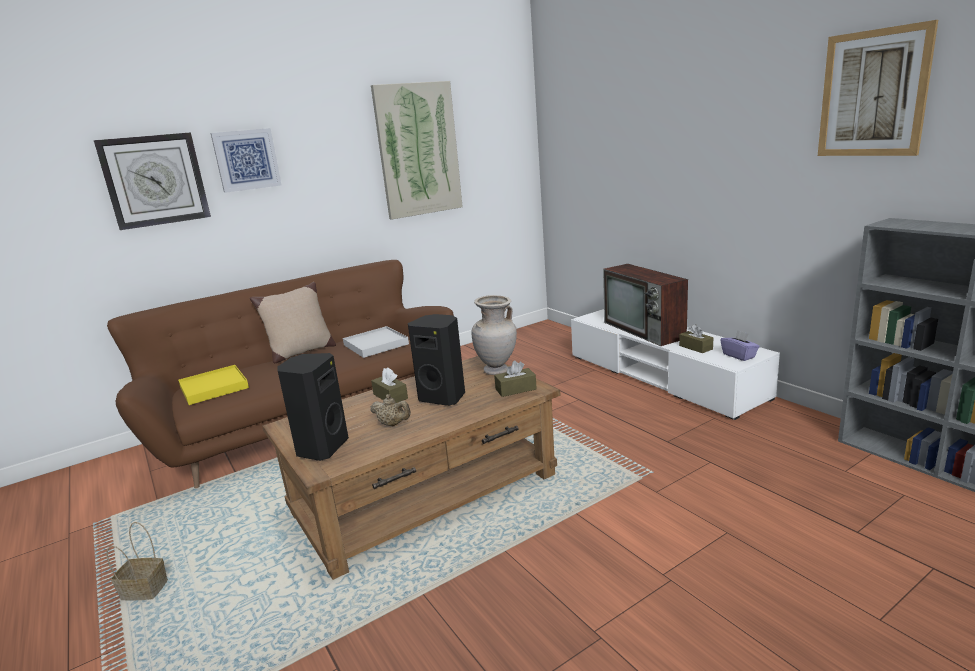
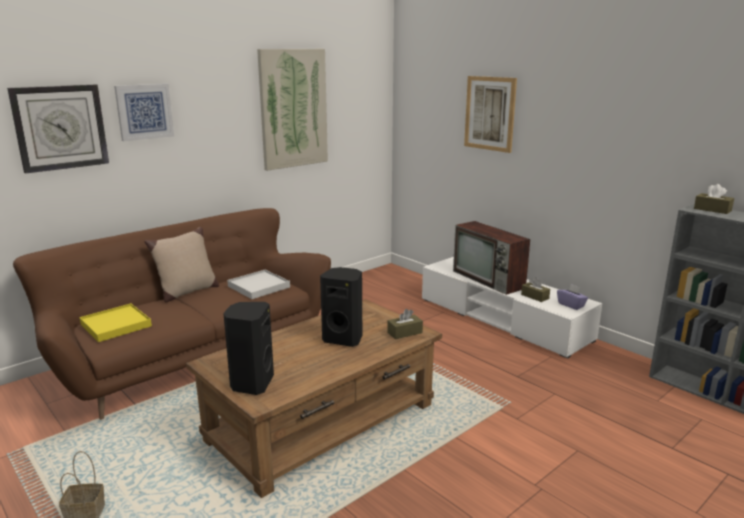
camera: 10 degrees left, 0 degrees up
(390, 396) = (295, 337): brown tissue box -> brown tissue box (712, 210)
(393, 424) = (308, 363): beige teapot -> none
(497, 371) = (382, 316): beige vase -> none
(873, 94) = (686, 107): picture -> picture (490, 113)

